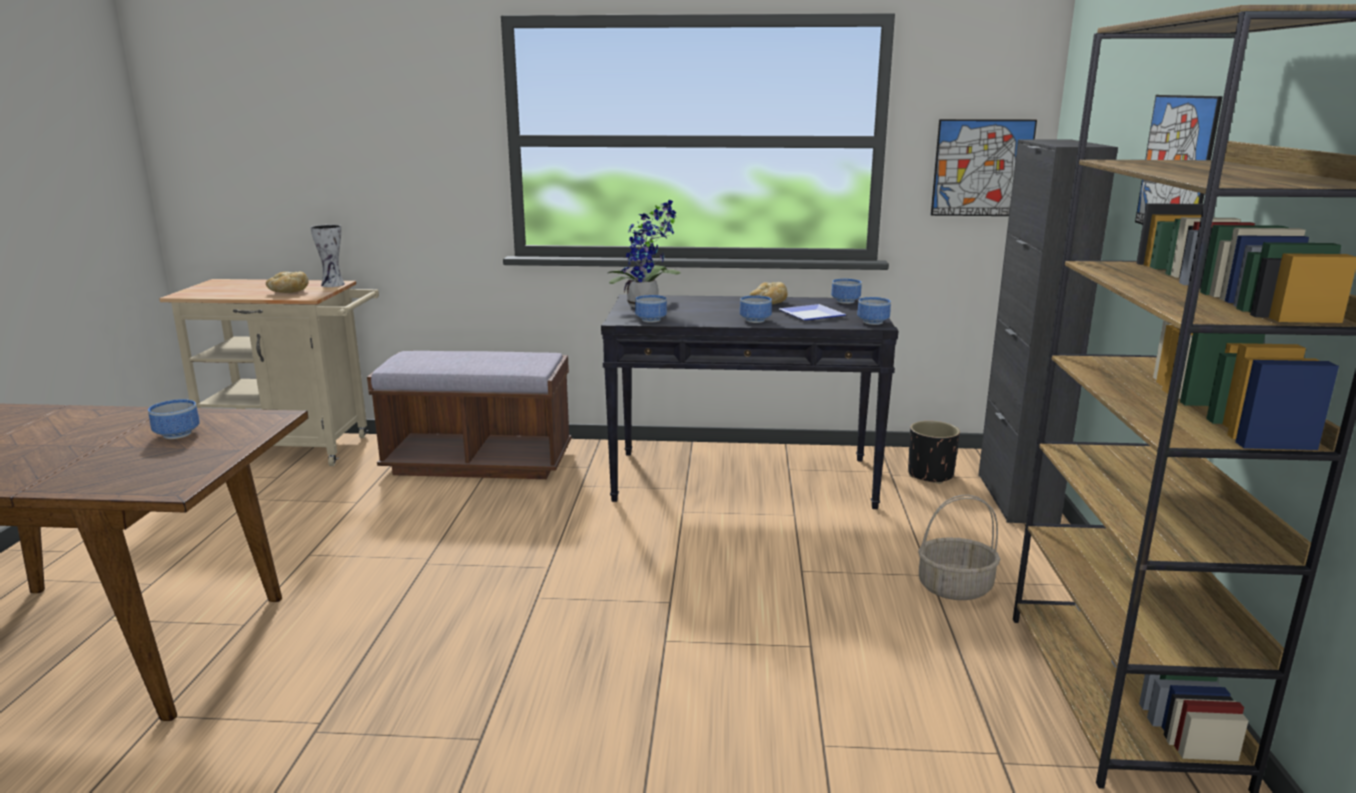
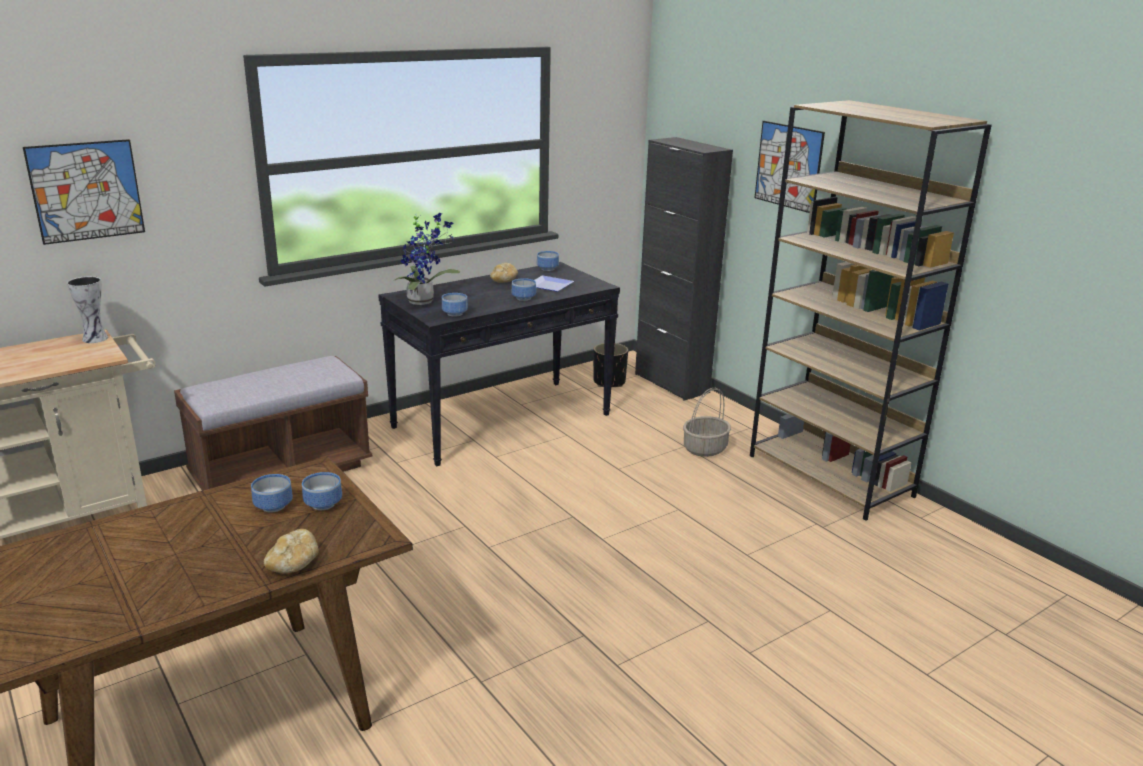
camera: 40 degrees left, 5 degrees up
(288, 292) = (70, 357): bread -> bread (293, 565)
(872, 322) = (594, 283): bowl -> bowl (322, 504)
(982, 168) = (606, 155): picture -> picture (86, 191)

